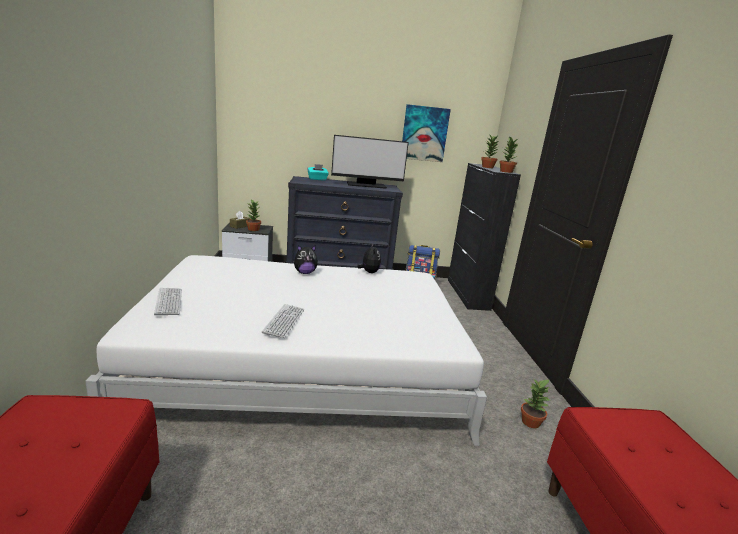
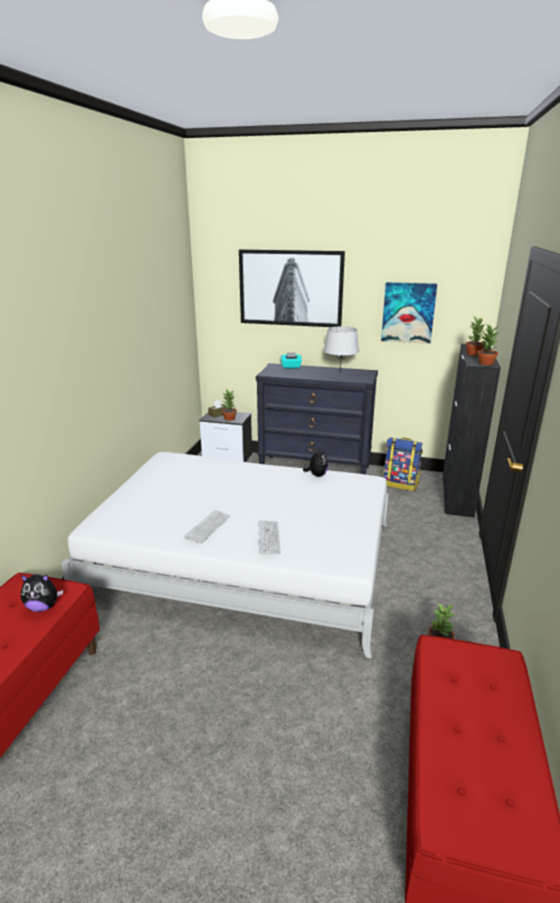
camera: 20 degrees right, 5 degrees up
(169, 302) = (126, 502): keyboard -> keyboard (269, 537)
(305, 273) = (253, 474): plush toy -> plush toy (43, 607)
(318, 103) = (290, 288): none -> picture
(366, 185) = (340, 373): monitor -> grey table lamp

